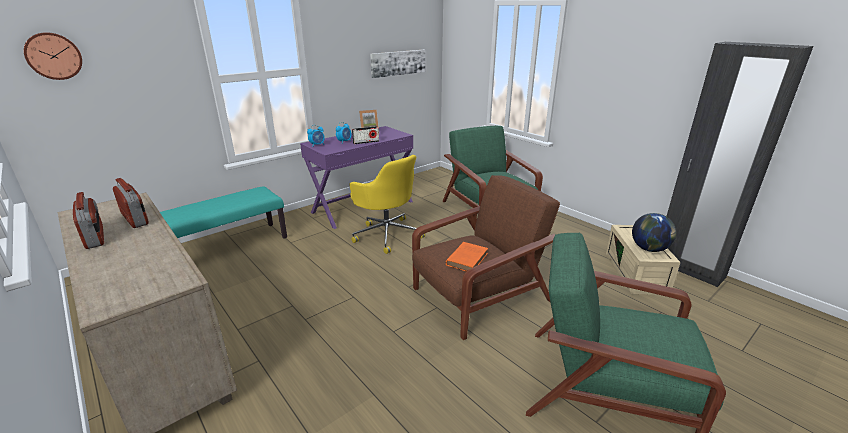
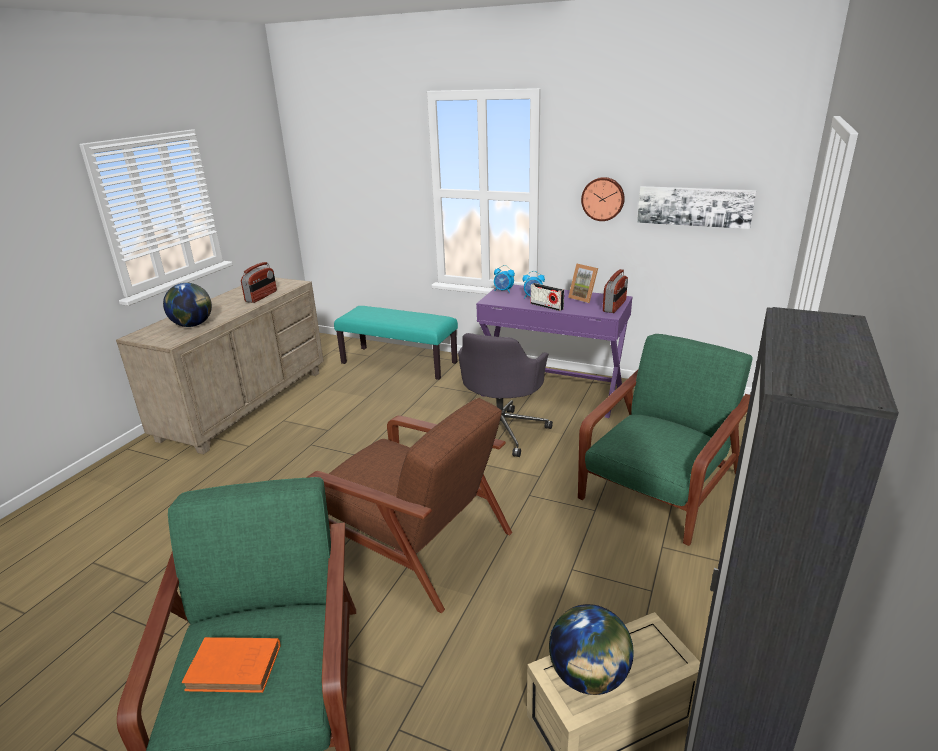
camera: 65 degrees right, 0 degrees up
(53, 56) = (327, 157): wall clock -> wall clock (603, 198)
(95, 237) = (228, 298): radio -> radio (614, 306)
(146, 264) = (193, 325): none -> globe
(387, 234) = (501, 430): yellow office chair -> grey office chair
(467, 259) = (371, 472): orange book -> orange book (237, 668)

